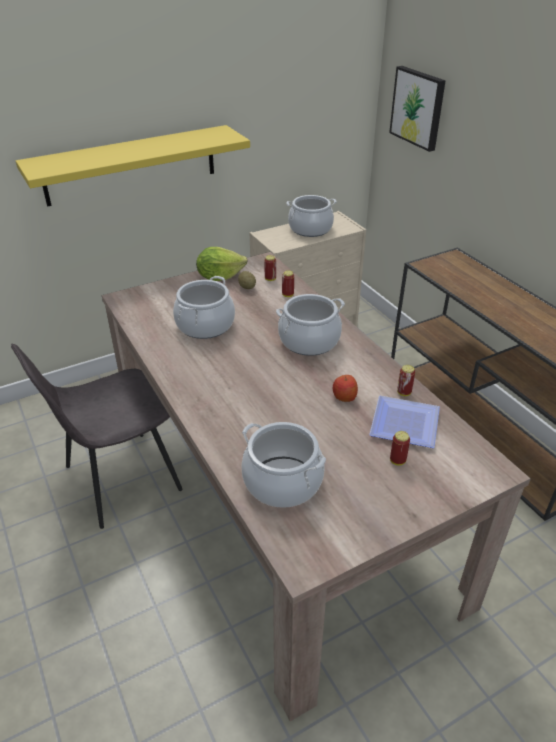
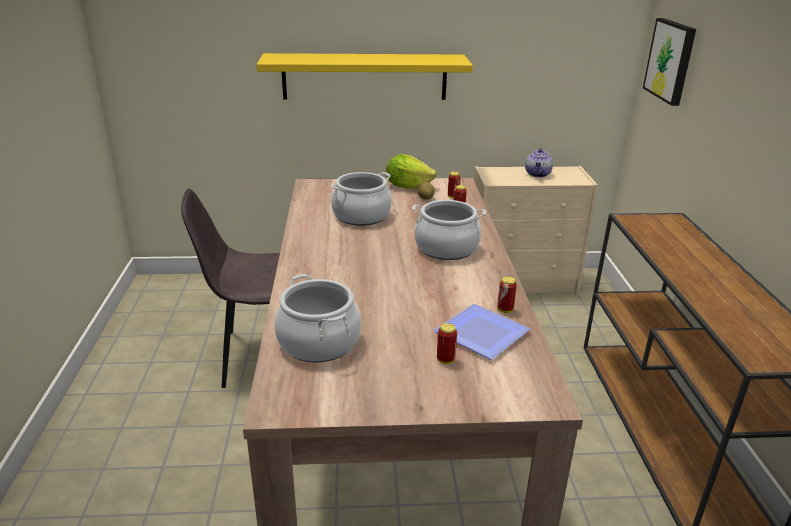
camera: 25 degrees right, 10 degrees down
(310, 229) = (538, 174): cooking pot -> teapot
(344, 396) = (440, 297): apple -> none

